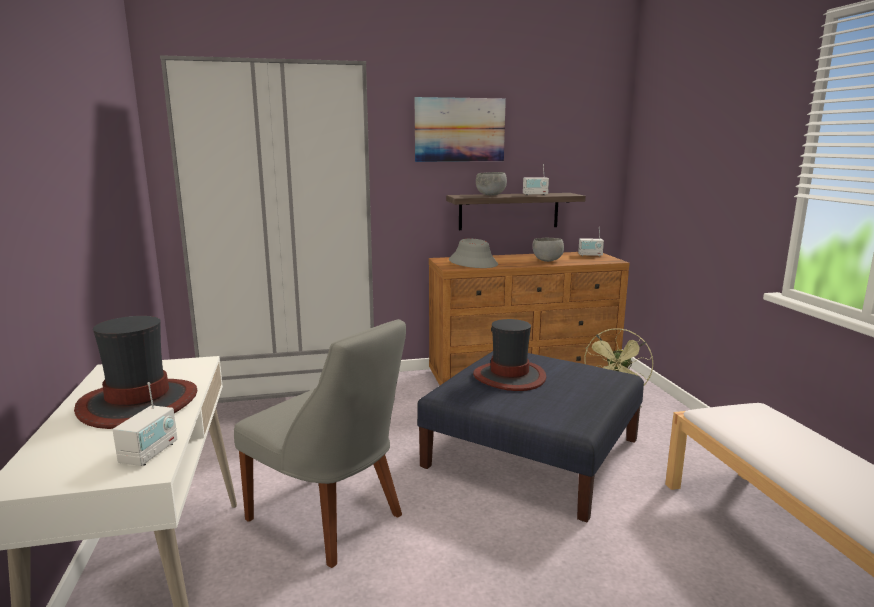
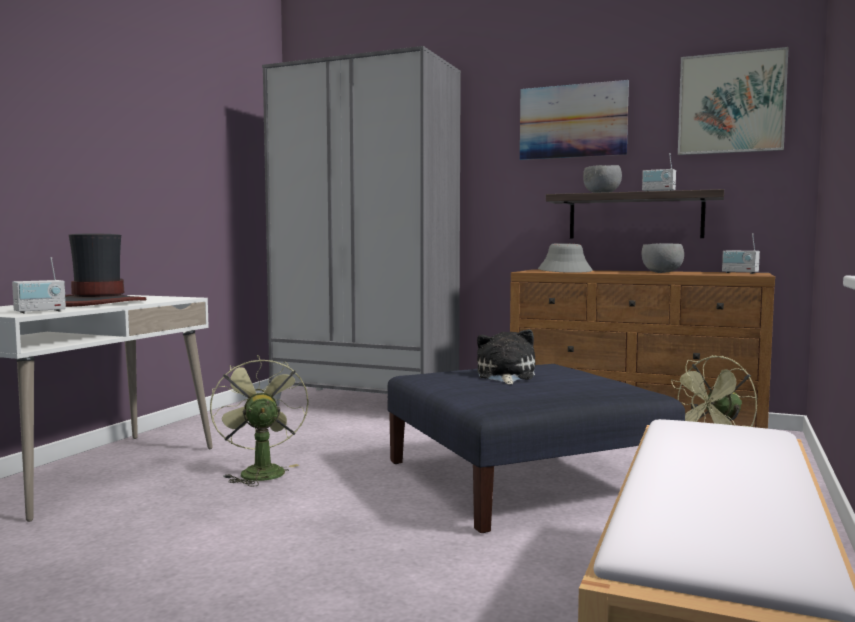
camera: 35 degrees right, 10 degrees down
(330, 519) = (259, 471): grey chair -> green fan
(509, 377) = (505, 376): hat -> plush toy
(576, 124) = (731, 103): none -> picture

